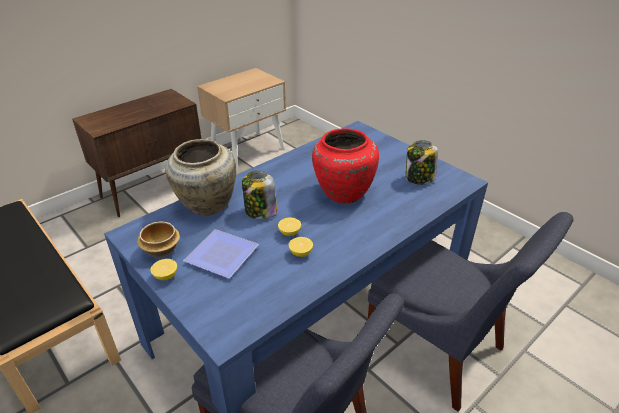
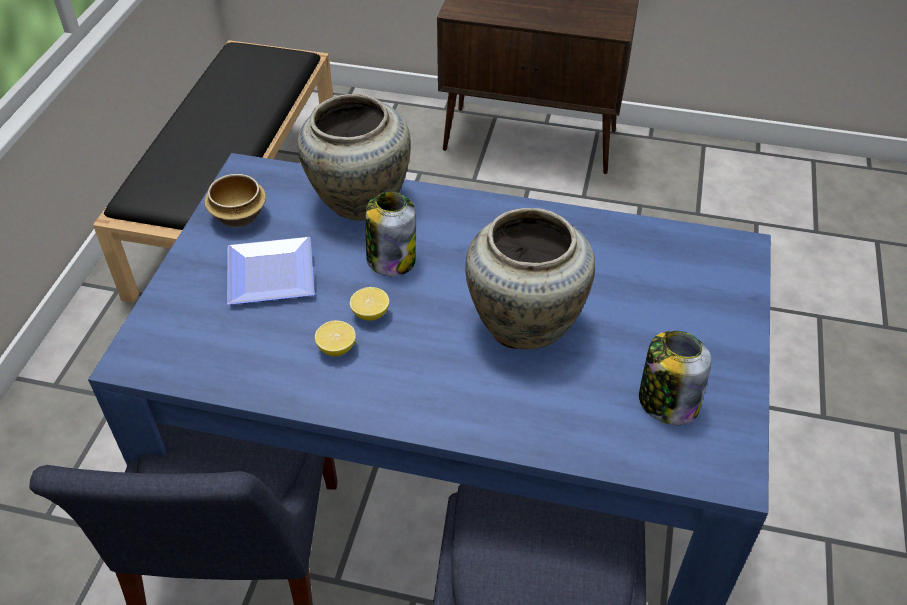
camera: 55 degrees right, 10 degrees up
(166, 276) = (197, 248): lemon -> none
(247, 150) = (733, 171): beige nightstand -> none
(343, 192) = (525, 321): red vase -> beige vase

